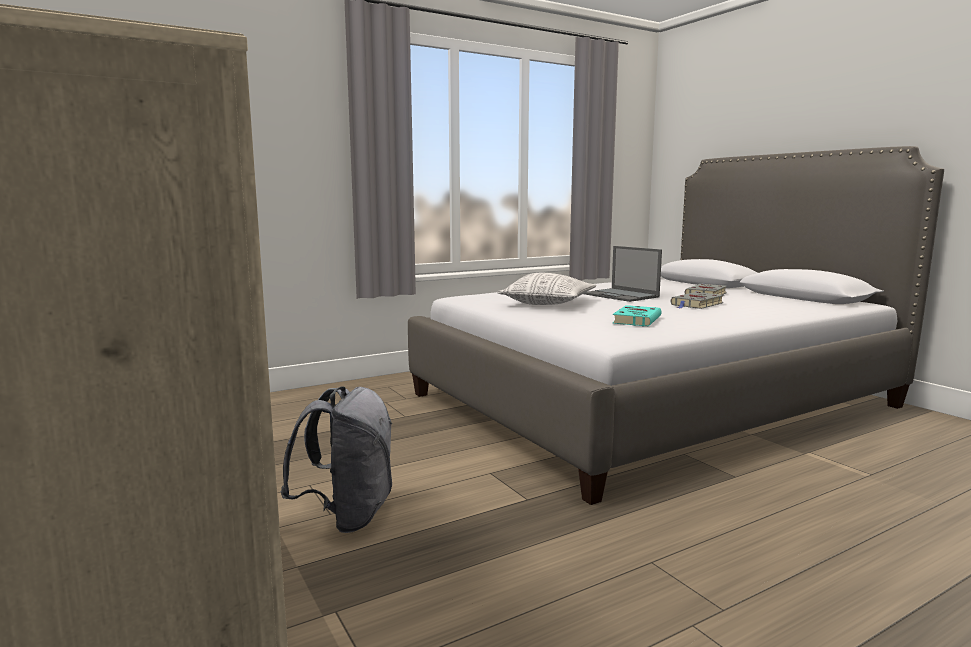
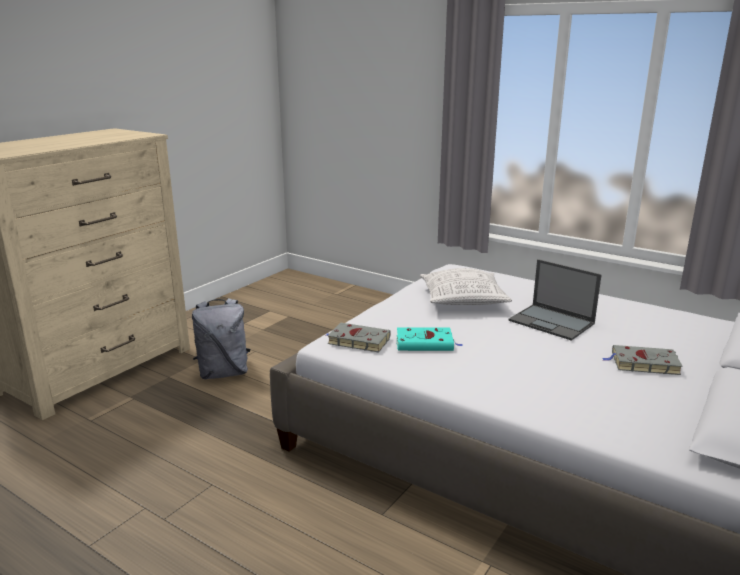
camera: 65 degrees right, 10 degrees up
(621, 295) = (552, 322): laptop -> laptop turned 75 degrees counterclockwise
(696, 304) = (555, 363): grey book -> grey book (357, 341)

